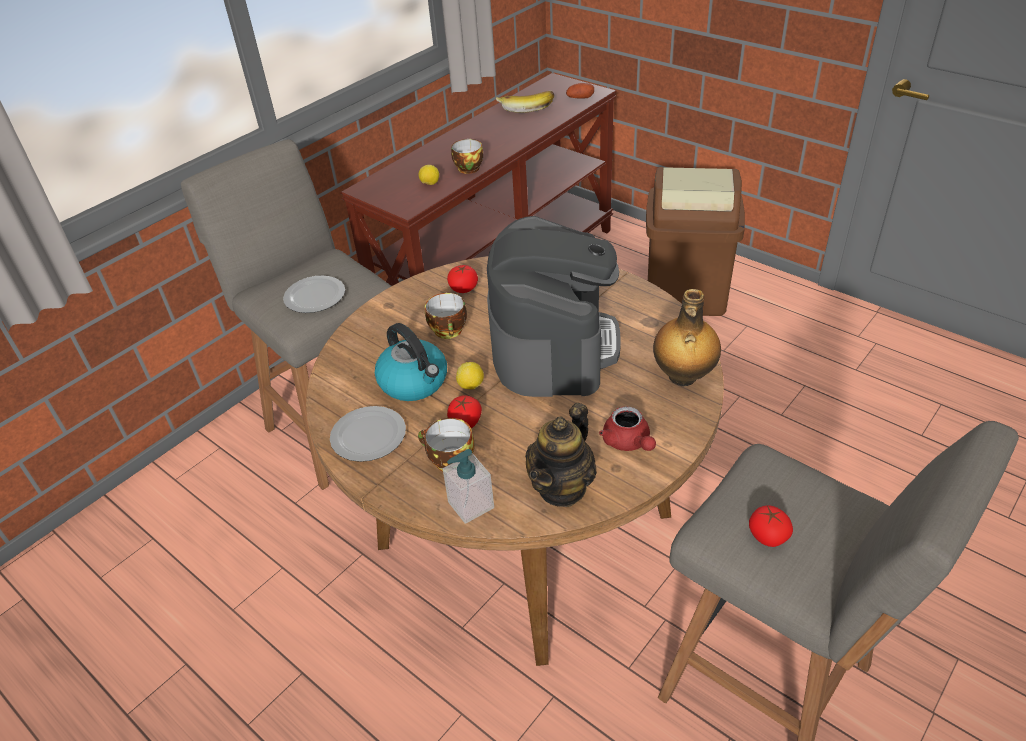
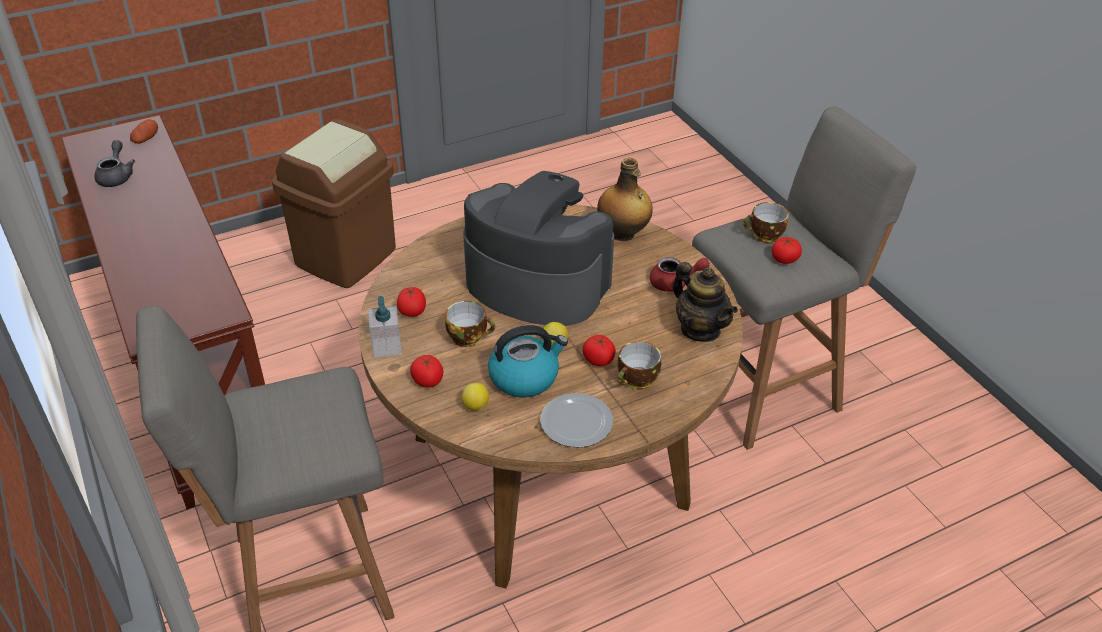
camera: 70 degrees left, 0 degrees up
(315, 296) = (317, 423): plate -> none
(381, 328) = (428, 380): none -> tomato
(430, 184) = (196, 284): lemon -> lemon (476, 406)
(467, 168) = (194, 251): cup -> cup (764, 236)
(470, 505) = (692, 381): soap dispenser -> soap dispenser (387, 347)
(526, 107) = (116, 176): banana -> grey teapot

